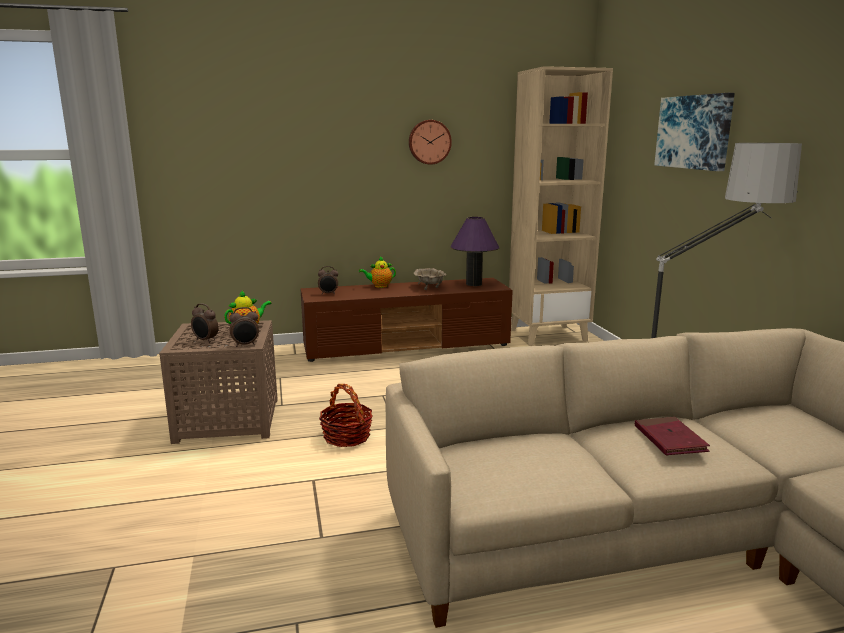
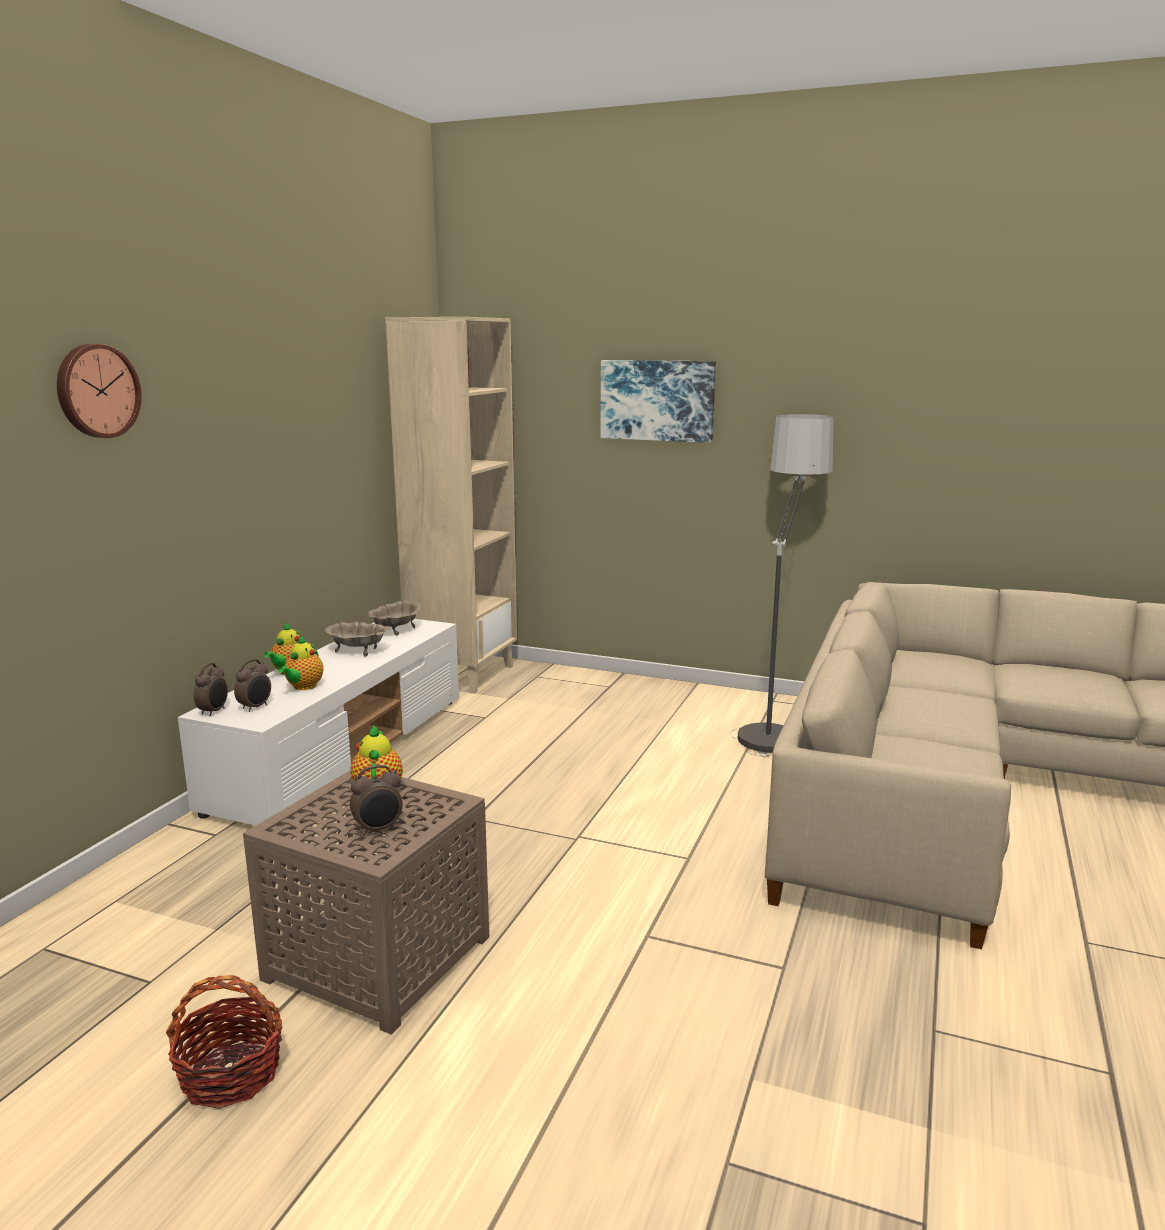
camera: 55 degrees left, 0 degrees up
(245, 345) = (451, 805): alarm clock -> alarm clock (214, 712)
(347, 437) = (560, 879): basket -> basket (231, 1074)
(365, 293) = (303, 687): none -> teapot
(407, 345) = (343, 751): brown tv stand -> white tv stand
(429, 142) = (305, 427): wall clock -> wall clock (96, 391)
(474, 284) = (395, 630): purple table lamp -> beige bowl
(669, 439) = (935, 702): red book -> none

